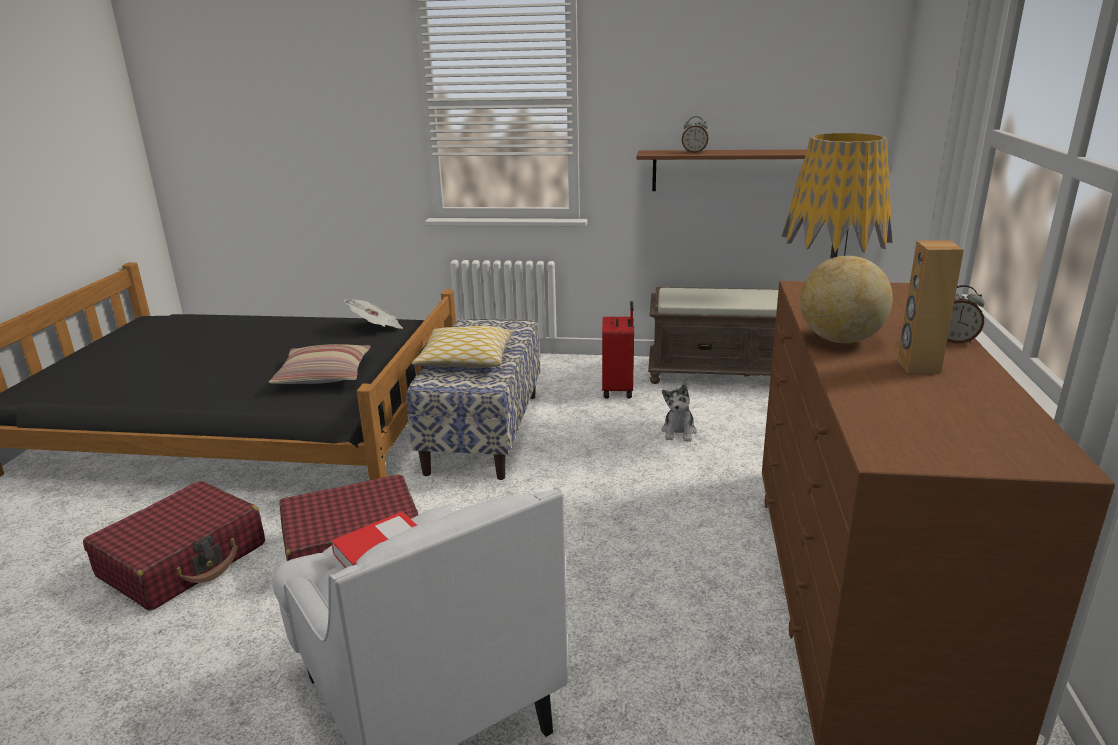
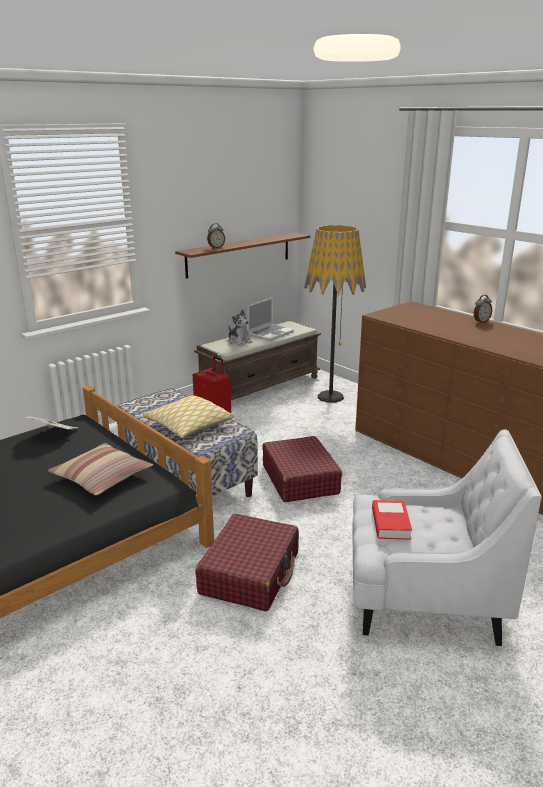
camera: 50 degrees left, 0 degrees up
(183, 560) = (160, 652): red suitcase -> red suitcase (300, 479)
(679, 432) = (286, 429): plush toy -> plush toy (239, 341)
(772, 298) = (270, 333): none -> laptop
(840, 340) = (453, 333): globe -> none
(917, 366) = (497, 335): brown speaker -> none

